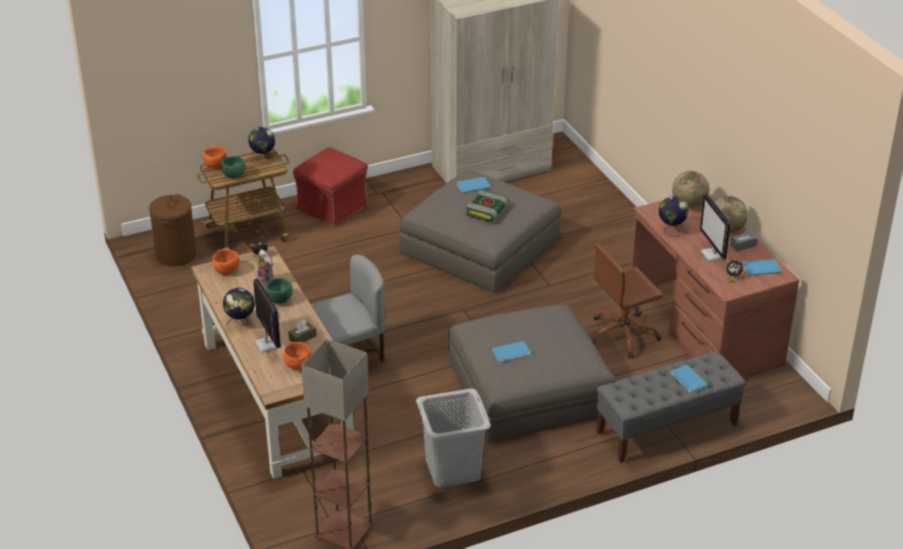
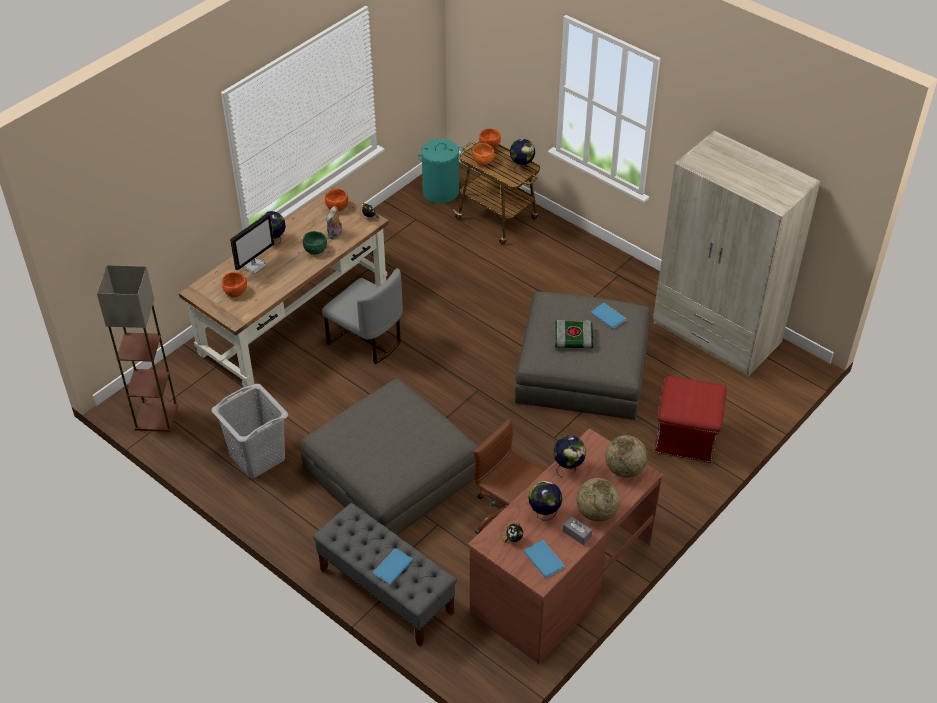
camera: 65 degrees right, 10 degrees up
(176, 255) = (440, 192): brown laundry basket -> turquoise laundry basket
(234, 175) = (482, 162): green bowl -> orange bowl
(302, 338) = (272, 282): brown tissue box -> none
(332, 207) = (572, 253): red ottoman -> red ottoman (687, 437)
(512, 352) = (365, 427): blue book -> none
(713, 255) = (544, 513): monitor -> globe

